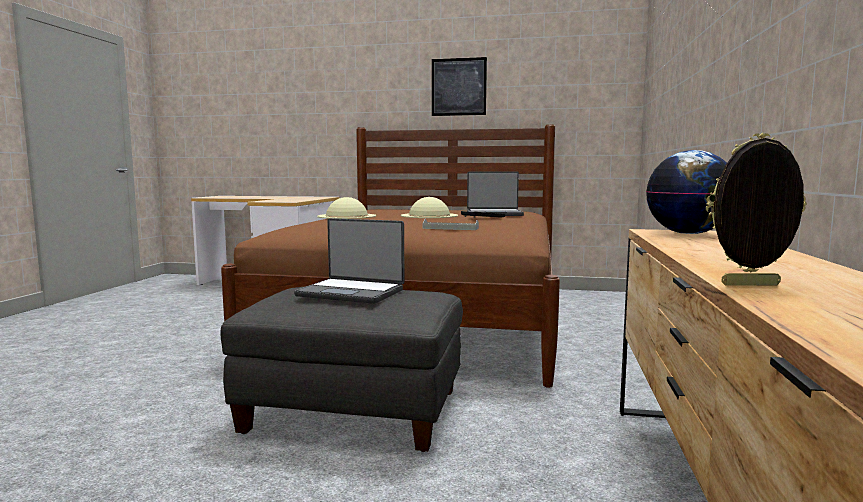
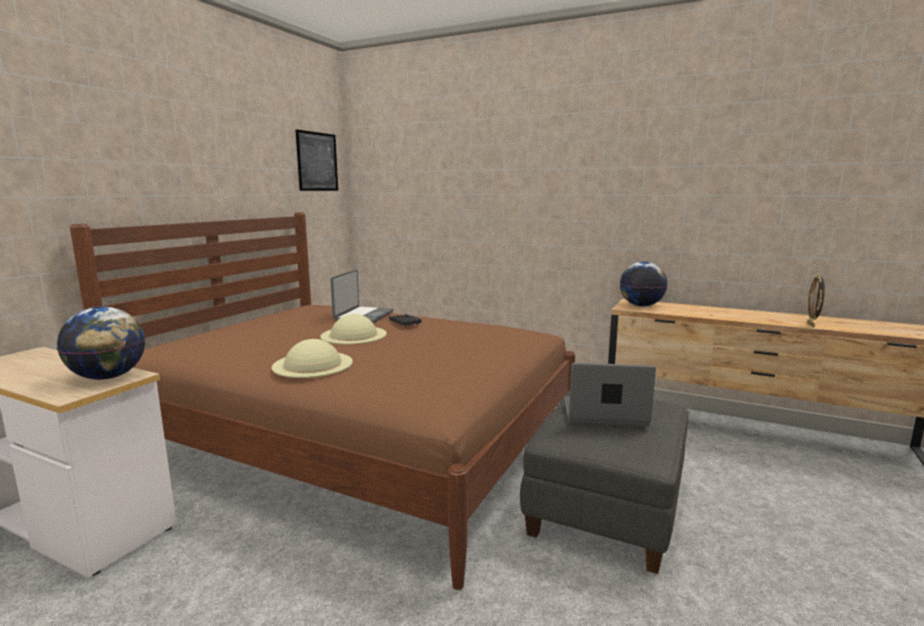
camera: 75 degrees left, 5 degrees up
(288, 201) = (108, 377): none -> globe
(352, 292) = (604, 414): laptop -> laptop turned 120 degrees counterclockwise
(450, 228) = (484, 340): grey tray -> none
(458, 87) = (203, 165): picture -> picture (317, 161)

